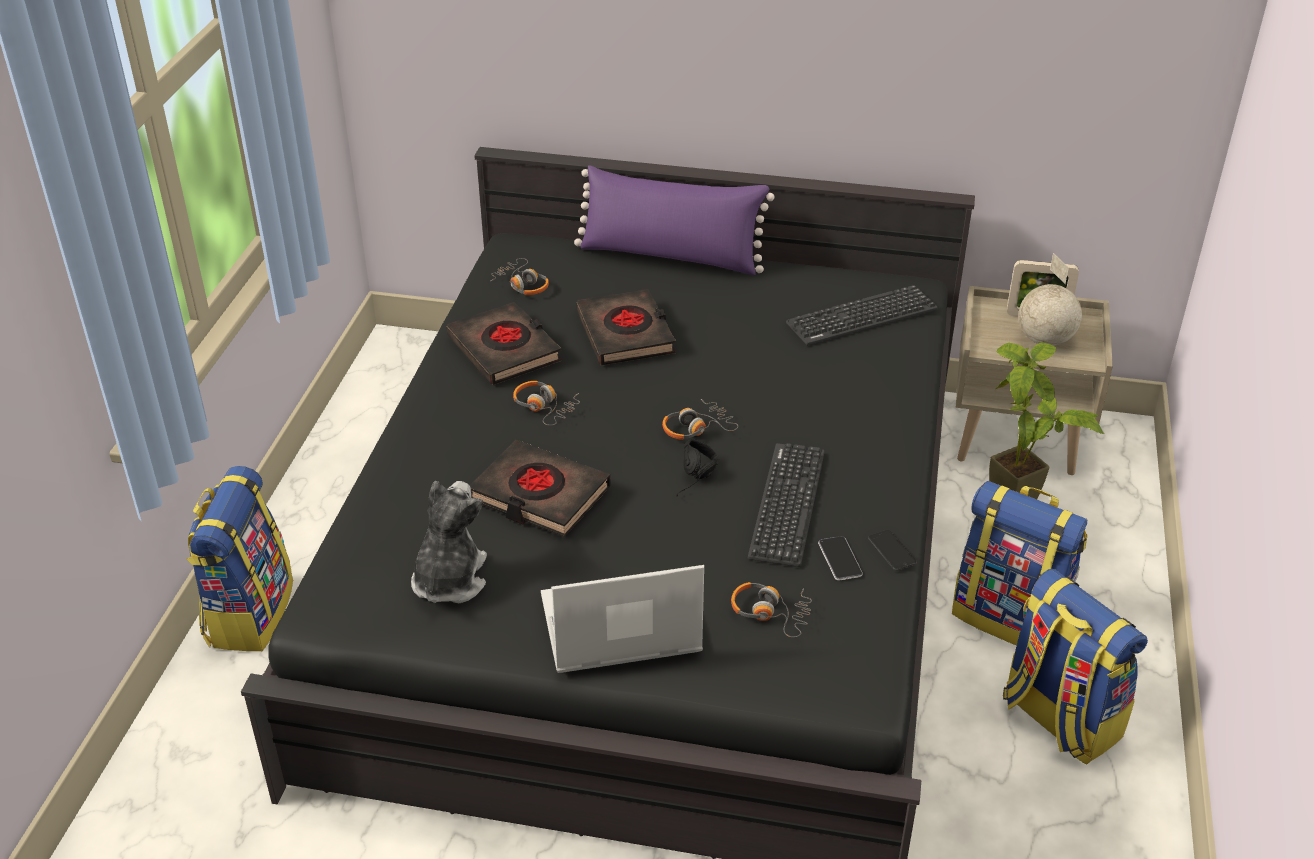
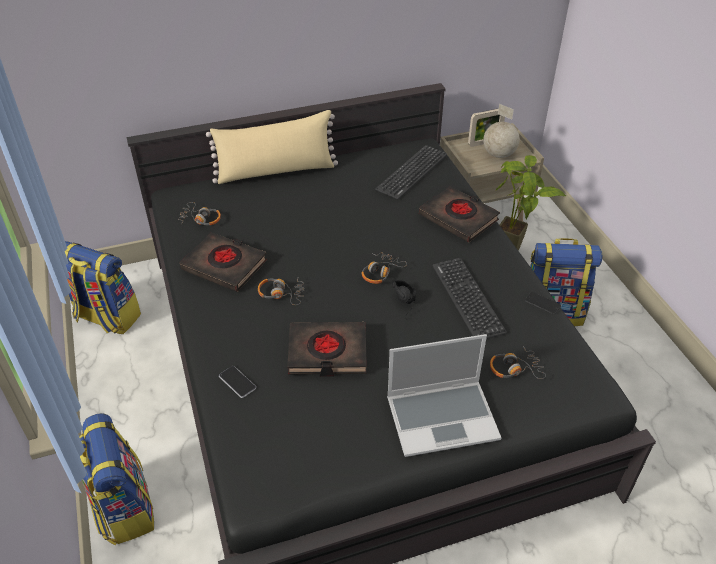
camera: 30 degrees left, 5 degrees up
(449, 580) = (317, 434): plush toy -> none
(618, 628) = (443, 417): laptop -> laptop turned 150 degrees counterclockwise
(626, 334) = (290, 228): black book -> black book (458, 218)
(670, 256) = (276, 171): purple pillow -> beige pillow
(840, 559) = (522, 320): phone -> phone (237, 382)
(1058, 719) = (614, 357): backpack -> backpack (106, 317)

